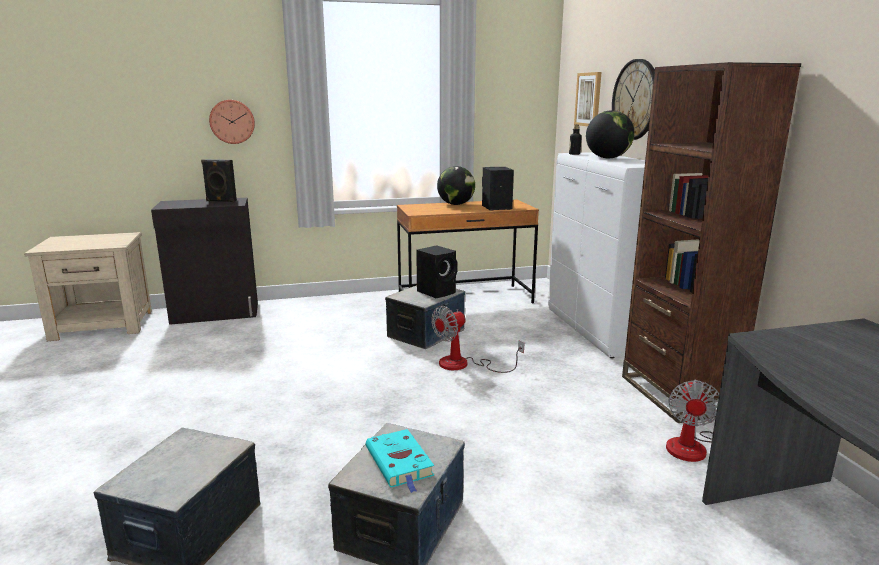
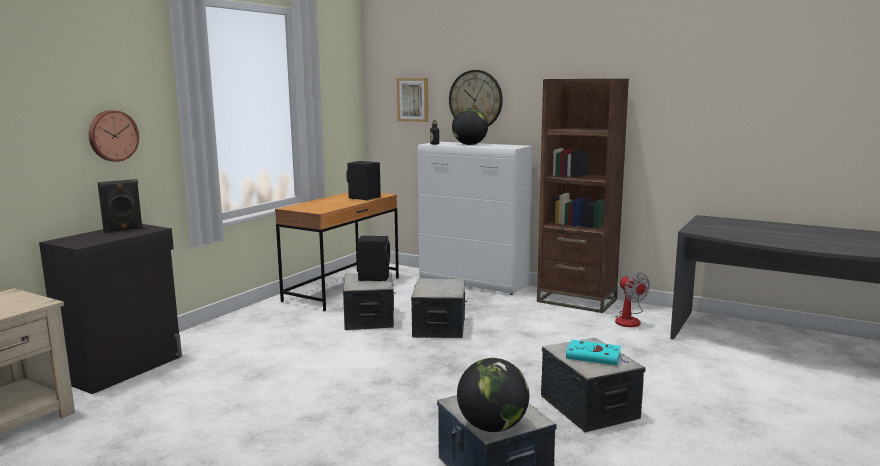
camera: 45 degrees left, 5 degrees down
(456, 204) = (324, 200): globe -> globe (492, 427)
(464, 365) = (440, 327): fan -> storage box

